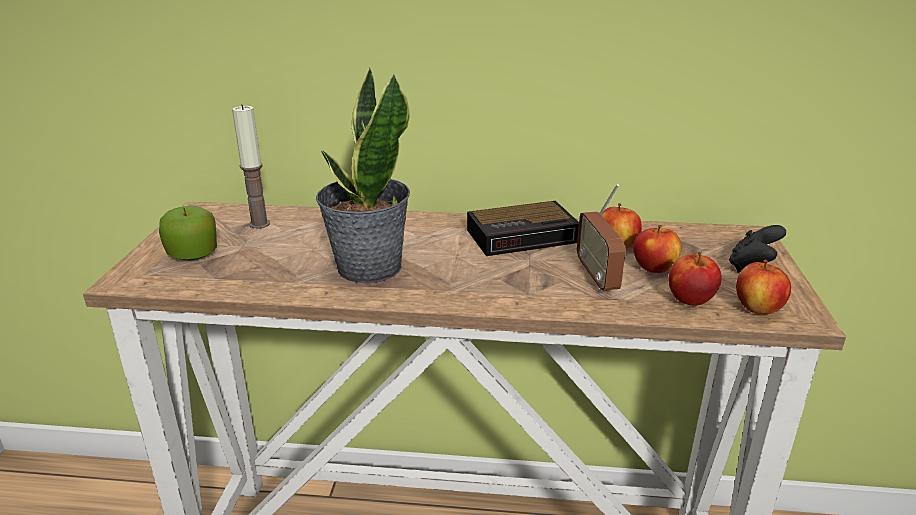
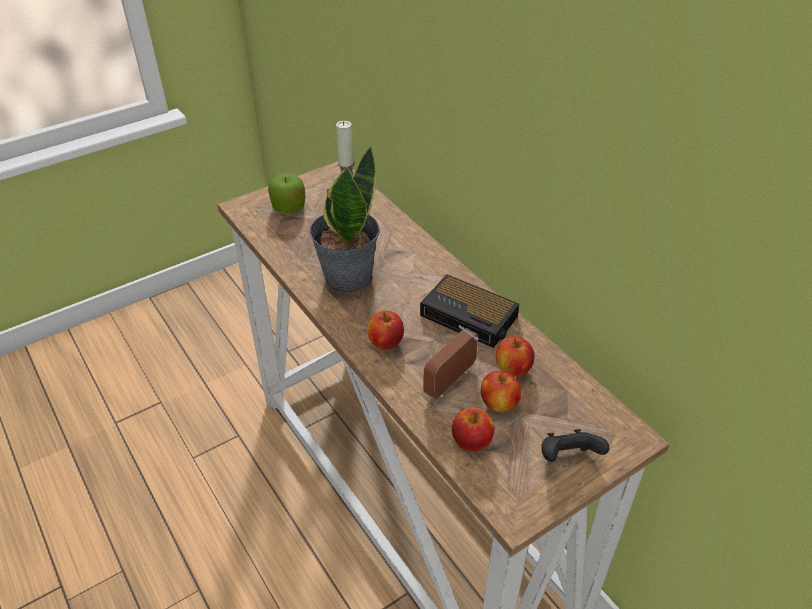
camera: 50 degrees right, 15 degrees up
(758, 308) = (499, 484): apple -> apple (385, 343)

